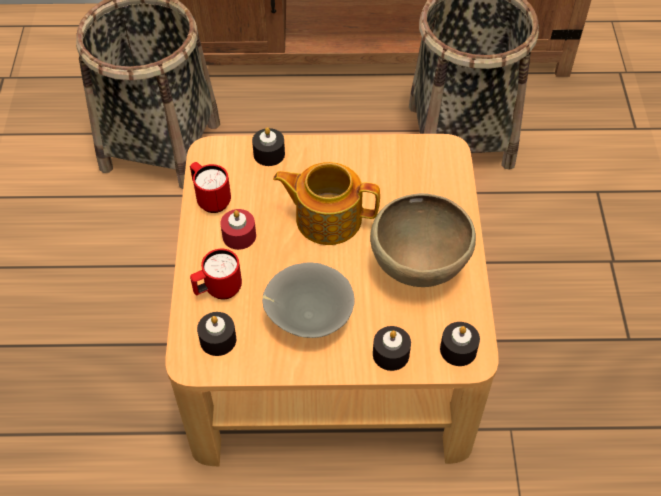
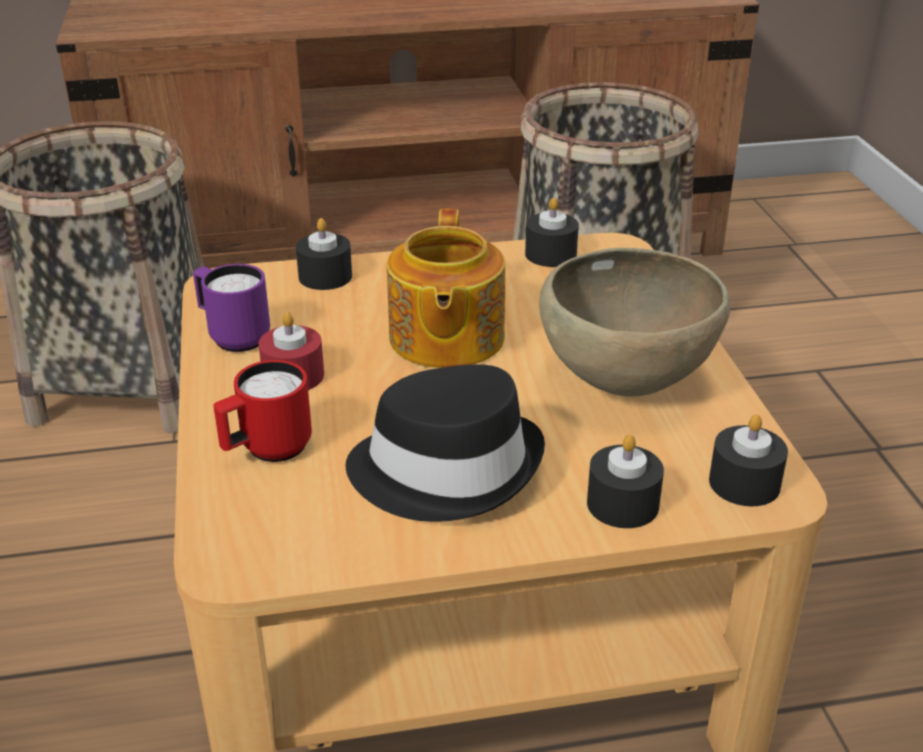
camera: 10 degrees left, 20 degrees down
(210, 199) = (233, 336): red mug -> purple mug
(218, 340) = (279, 522): black candle -> black candle (550, 254)
(307, 316) = (446, 468): grey bowl -> black hat
(327, 218) = (444, 339): teapot -> teapot turned 90 degrees counterclockwise

